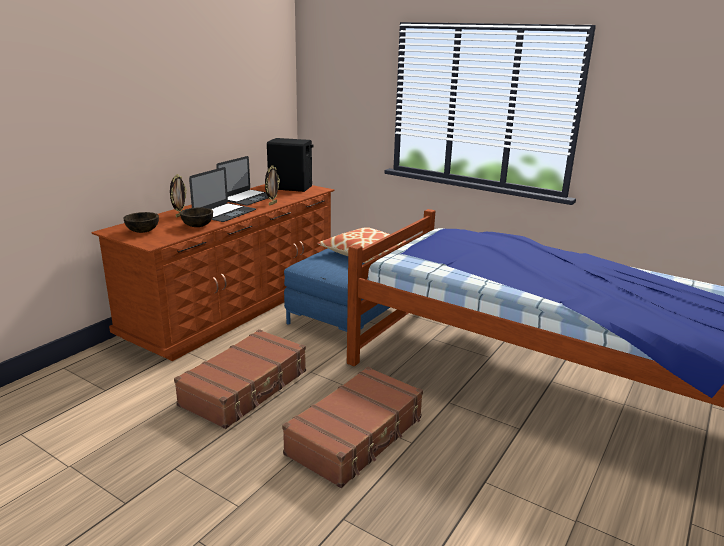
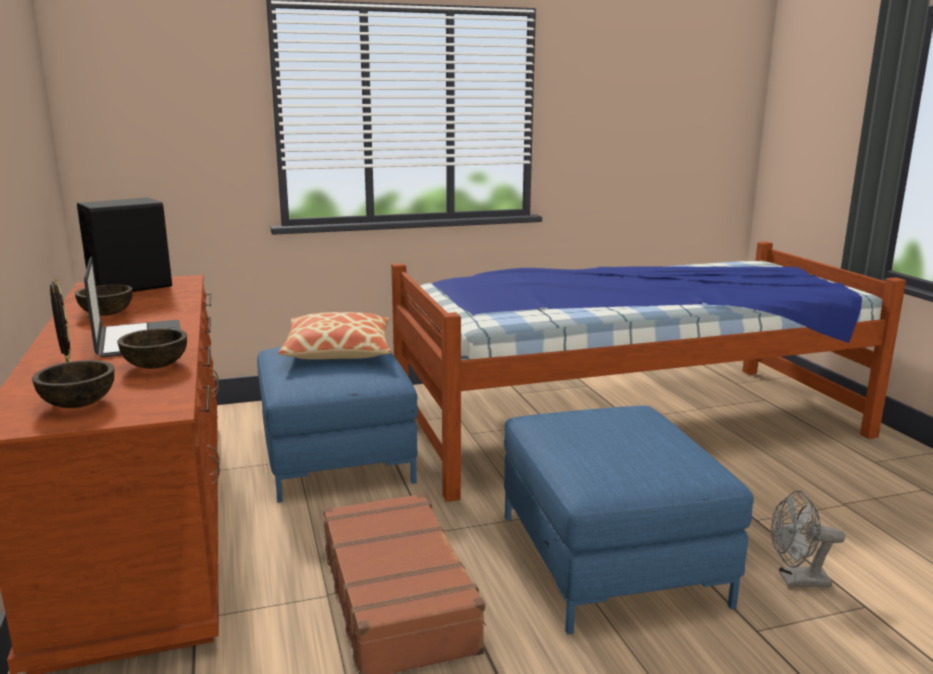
camera: 50 degrees left, 5 degrees down
(248, 197) = (106, 314): laptop -> brown bowl
(272, 203) = (175, 309): picture frame -> none
(356, 436) = (608, 558): brown suitcase -> blue ottoman
(424, 522) = (796, 580): none -> grey fan

